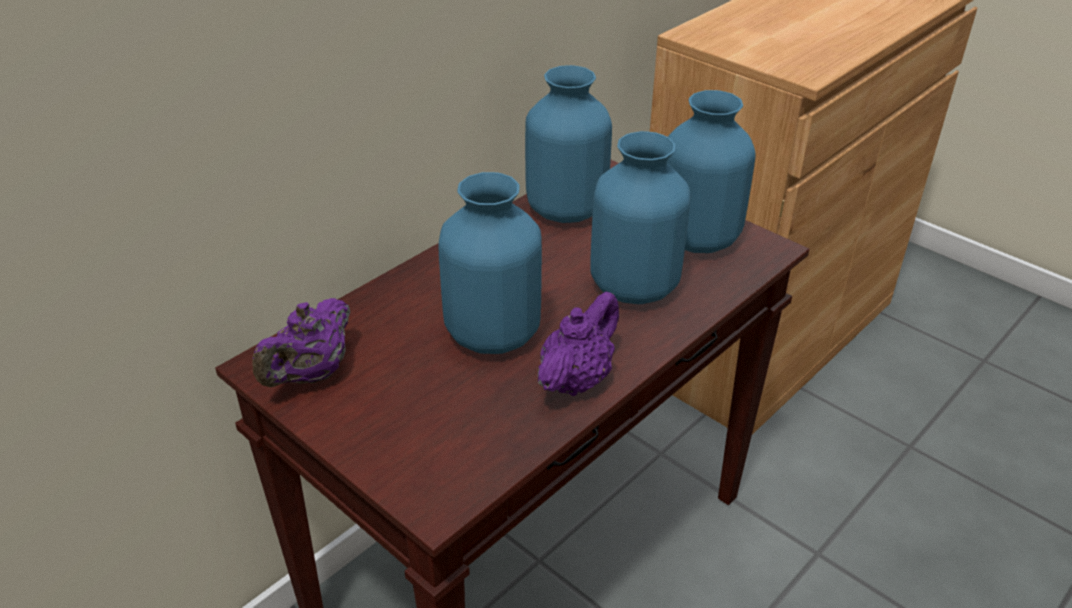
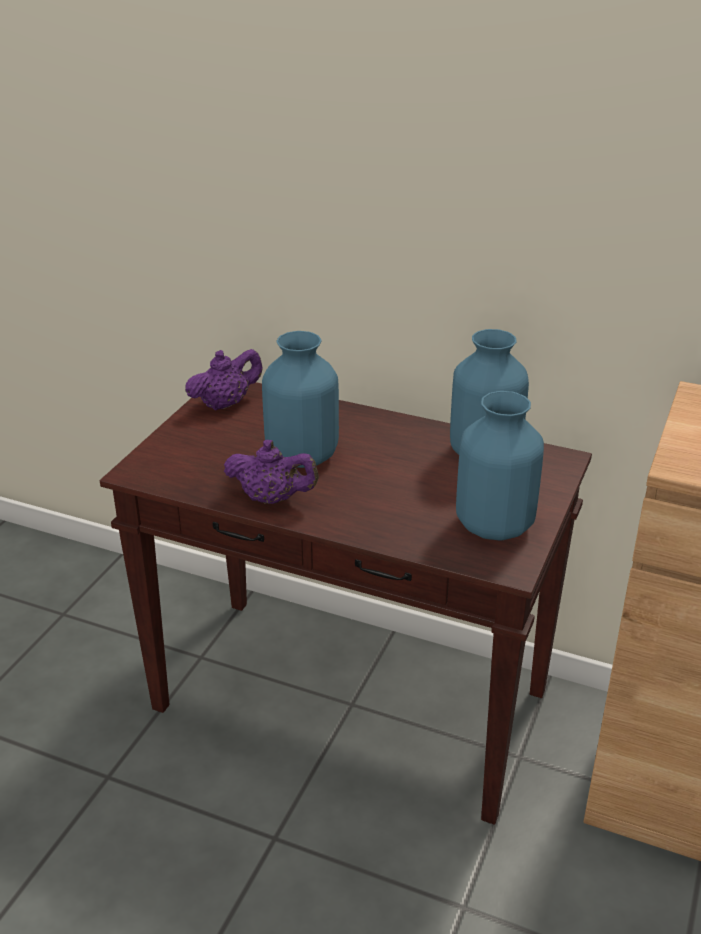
camera: 70 degrees right, 5 degrees down
(311, 375) = (225, 404): purple teapot -> purple teapot turned 135 degrees clockwise
(636, 287) = (399, 505): blue vase -> none

